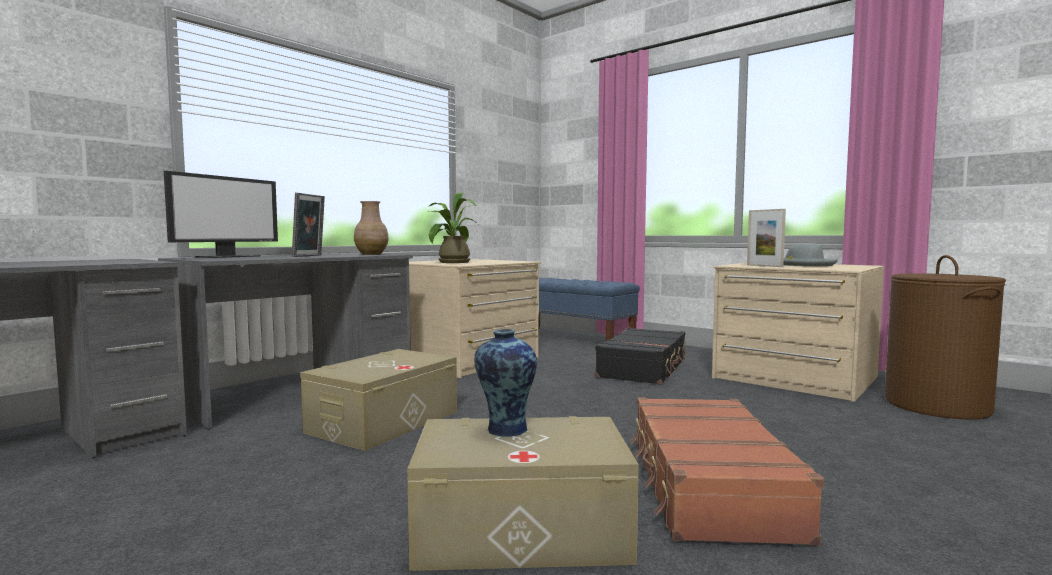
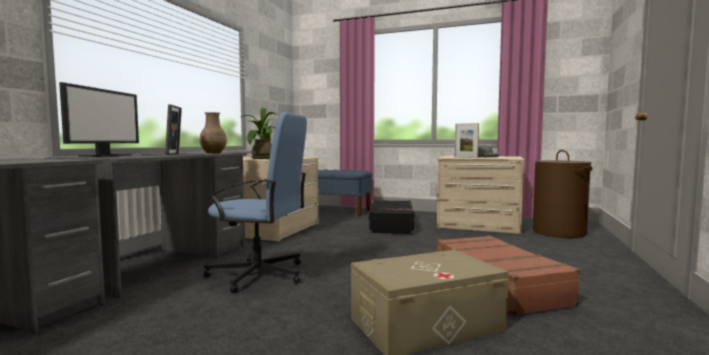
camera: 20 degrees left, 0 degrees up
(384, 421) = (259, 275): beige storage box -> blue office chair
(505, 430) = (409, 263): vase -> none

